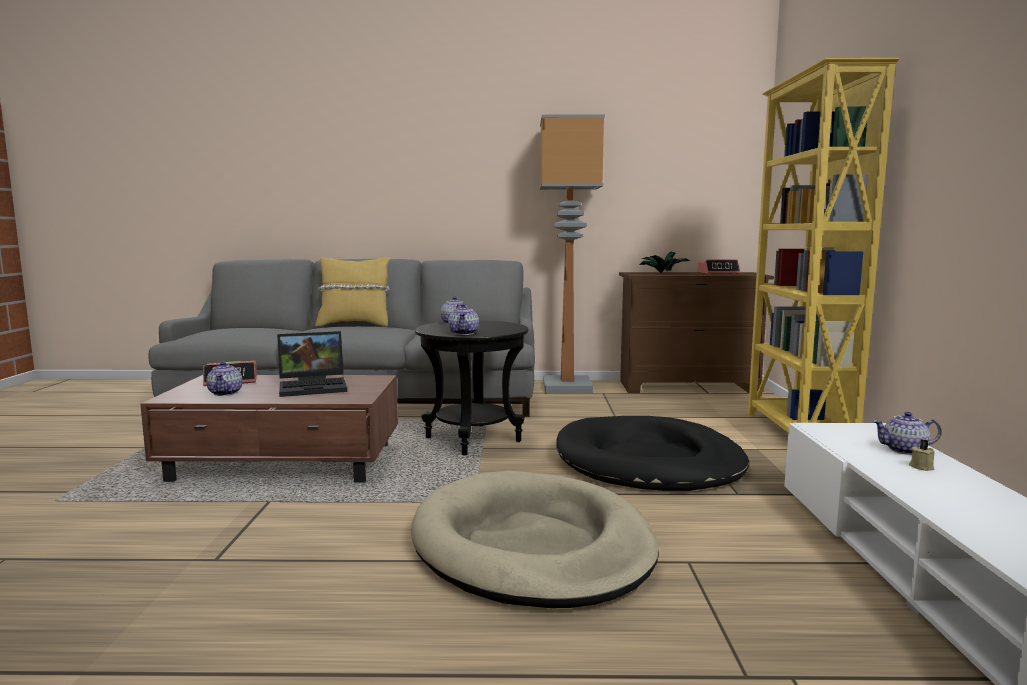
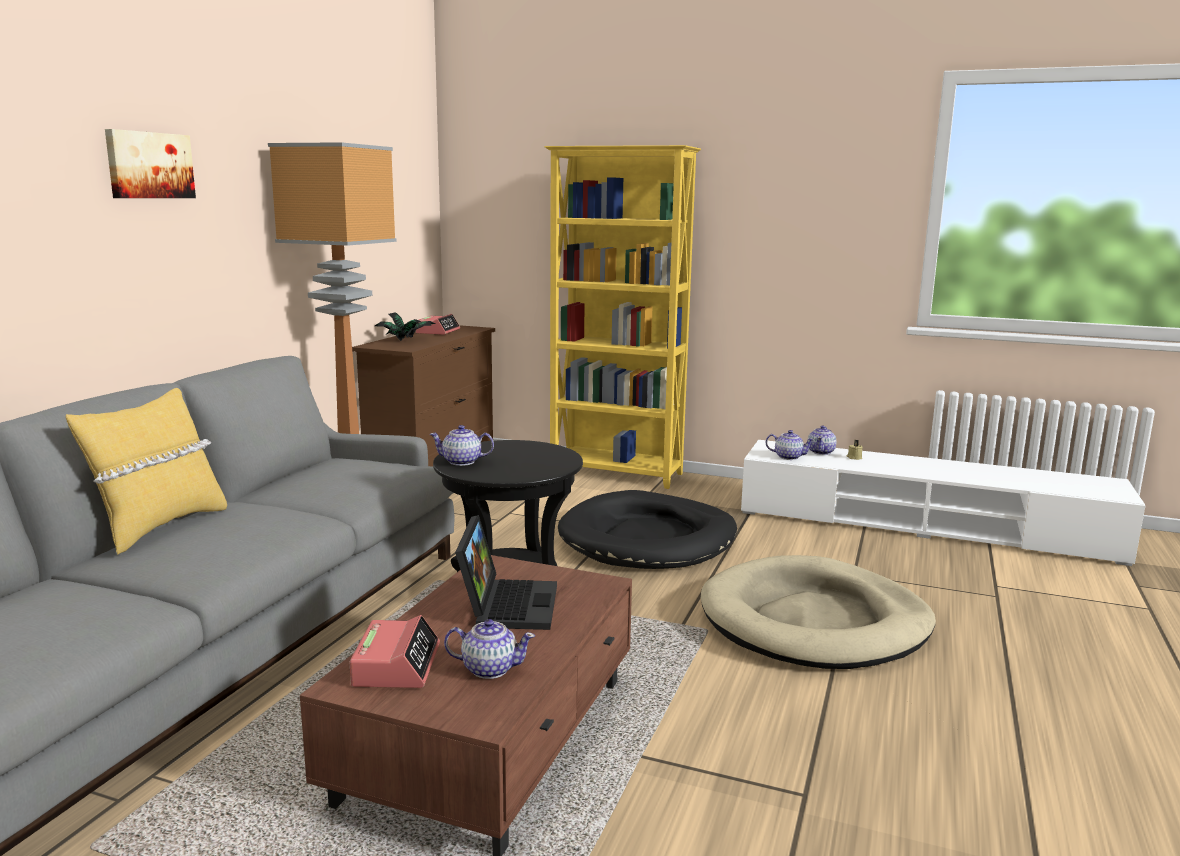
camera: 70 degrees left, 5 degrees up
(449, 143) = (149, 165): none -> picture
(464, 333) = (550, 466): teapot -> teapot (788, 457)

